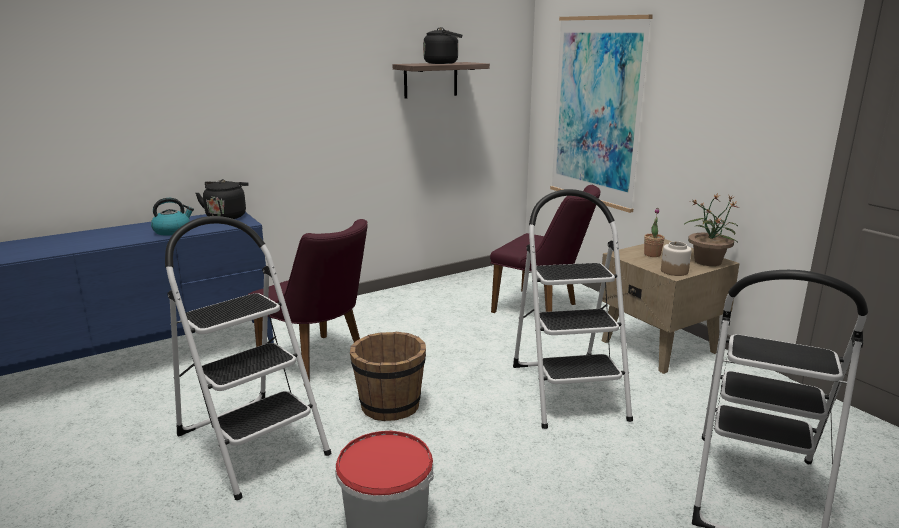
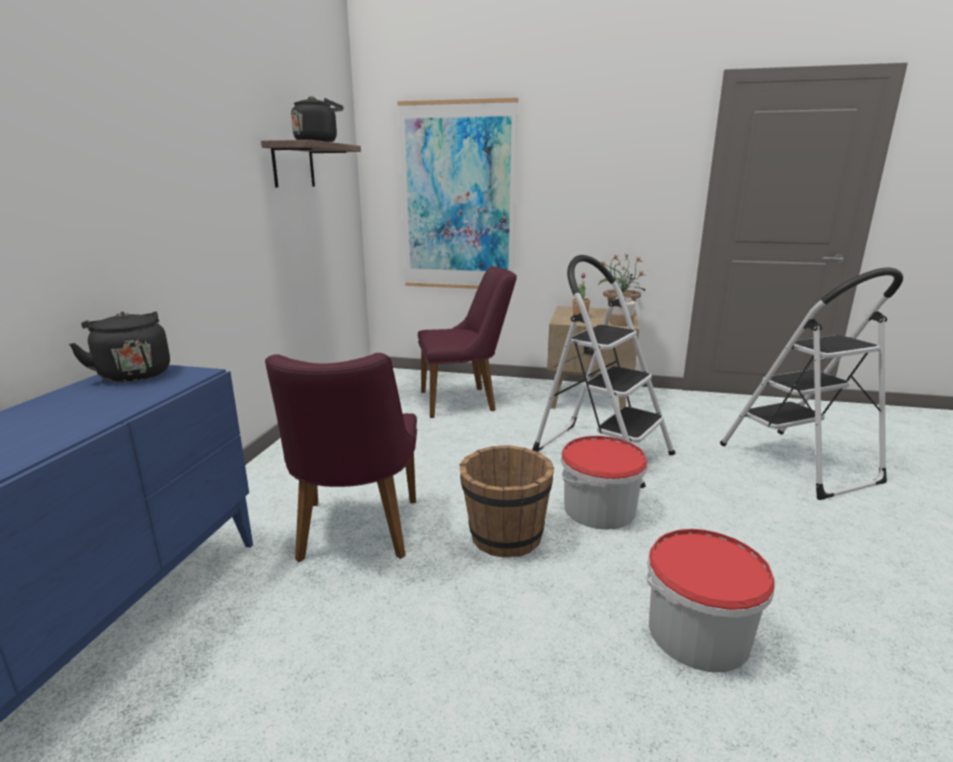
camera: 45 degrees left, 0 degrees up
(172, 231) = (88, 413): kettle -> none
(251, 442) = (445, 664): step ladder -> none
(319, 363) = (355, 536): purple chair -> purple chair turned 90 degrees clockwise
(481, 424) = (599, 509): none -> bucket

